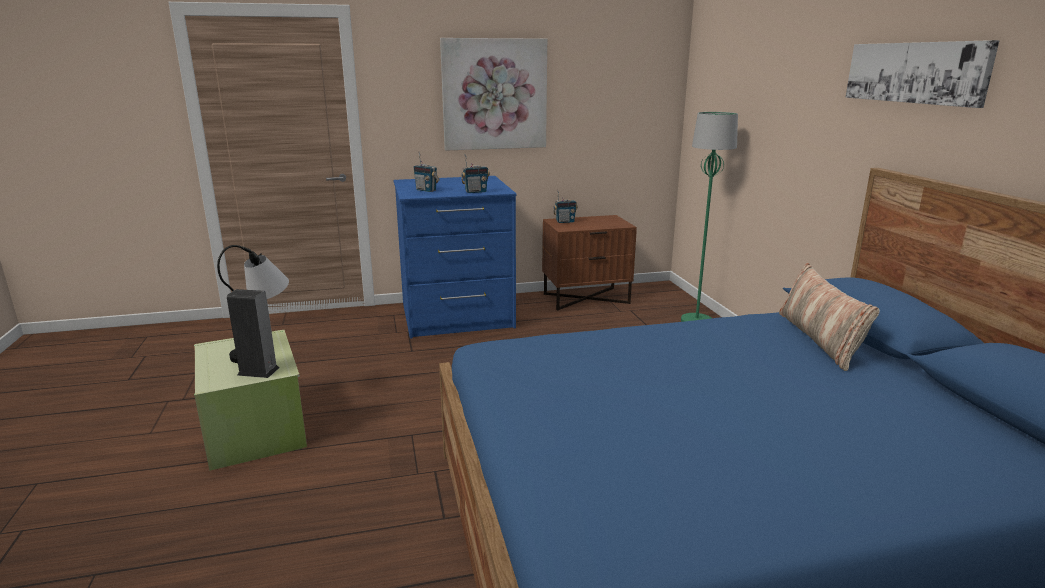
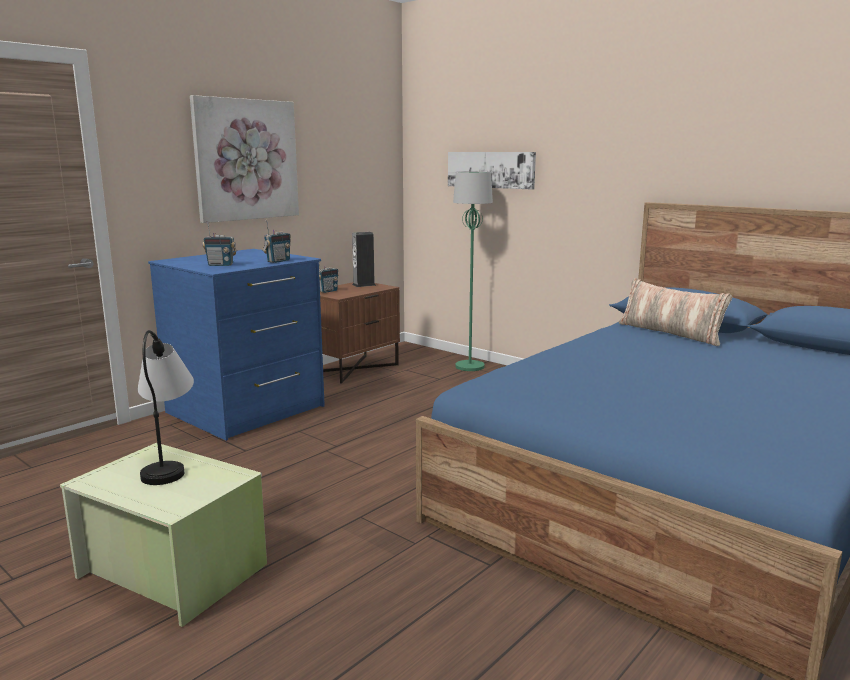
camera: 35 degrees left, 5 degrees down
(258, 371) = (208, 483): speaker -> speaker (364, 285)
(915, 72) = (667, 128): picture -> picture (491, 169)

